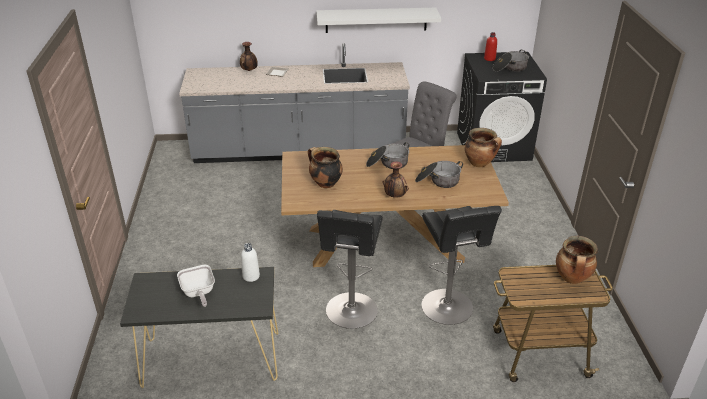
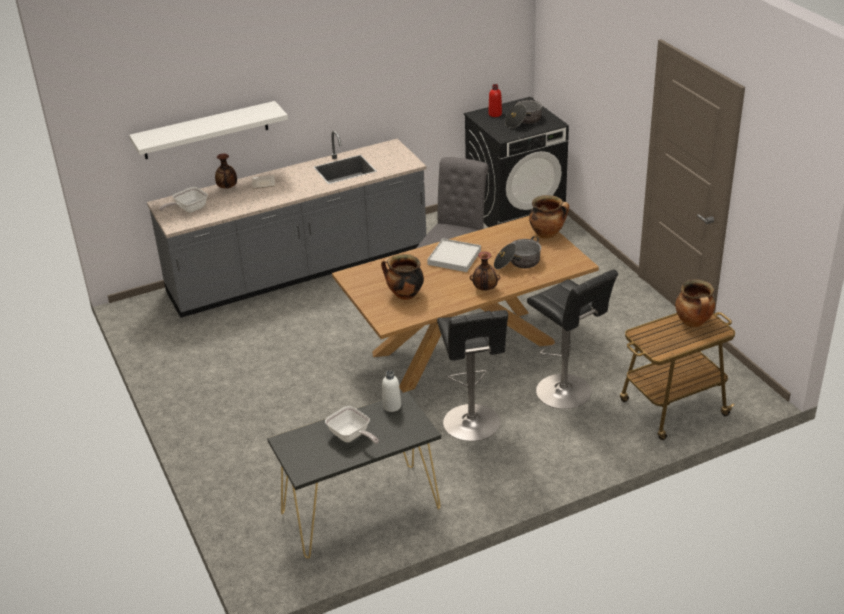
camera: 20 degrees left, 0 degrees up
(209, 79) = (188, 209): none -> frying pan
(376, 20) = (362, 96): white shelf -> white shelf (205, 130)
(387, 163) = (454, 257): cooking pot -> white tray

